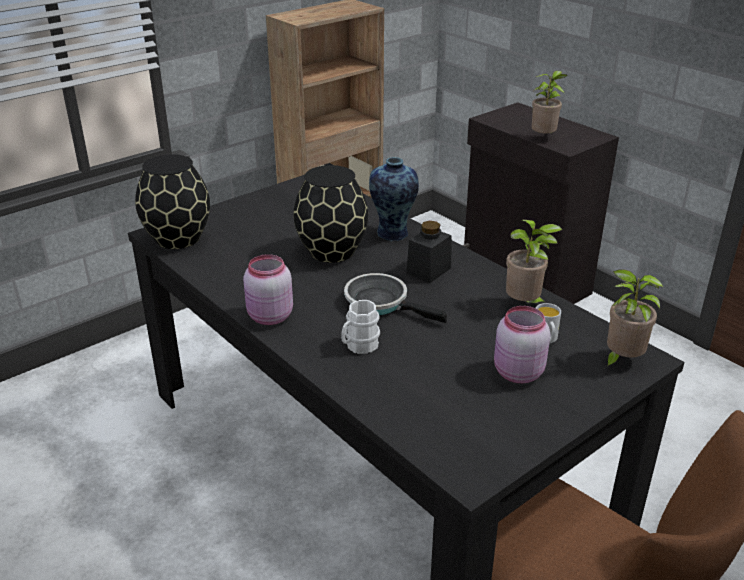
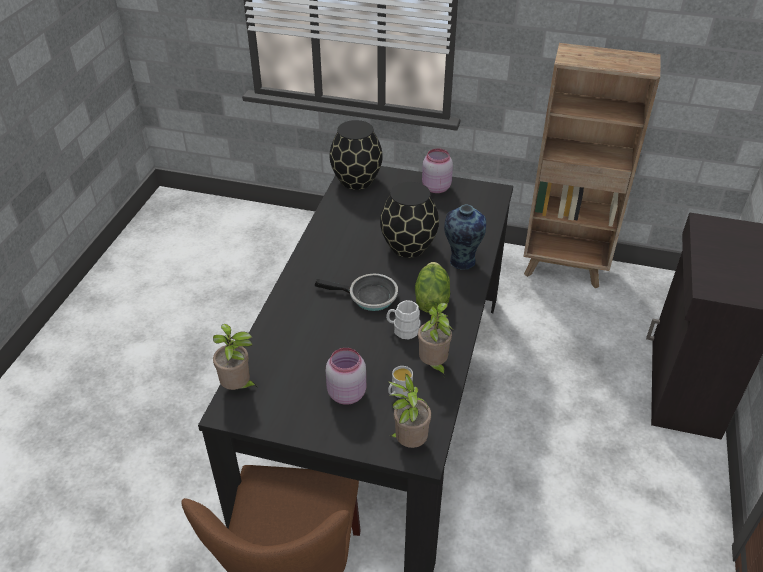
camera: 55 degrees right, 10 degrees up
(269, 317) = (309, 259): pink jar -> pink jar (435, 187)
(359, 346) = (312, 310): white mug -> white mug (403, 330)
(381, 303) = (368, 297): frying pan -> frying pan turned 105 degrees clockwise
(428, 270) = (431, 300): black jar -> lettuce
(544, 138) = (709, 268): potted plant -> potted plant (238, 387)

